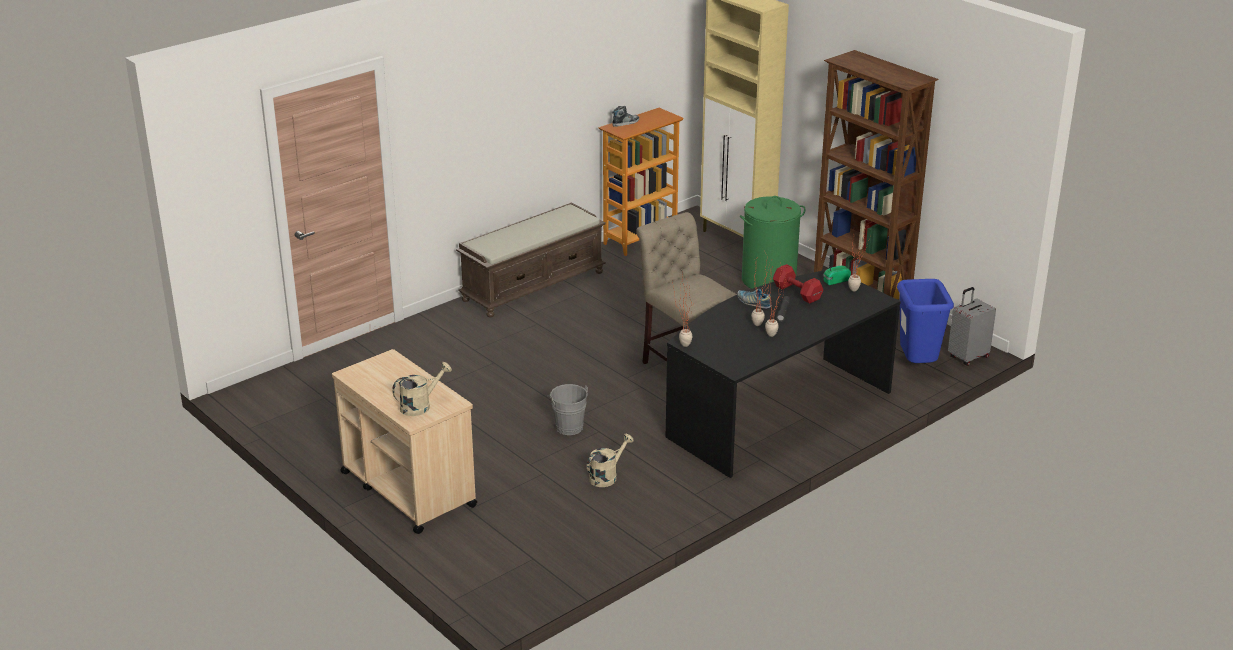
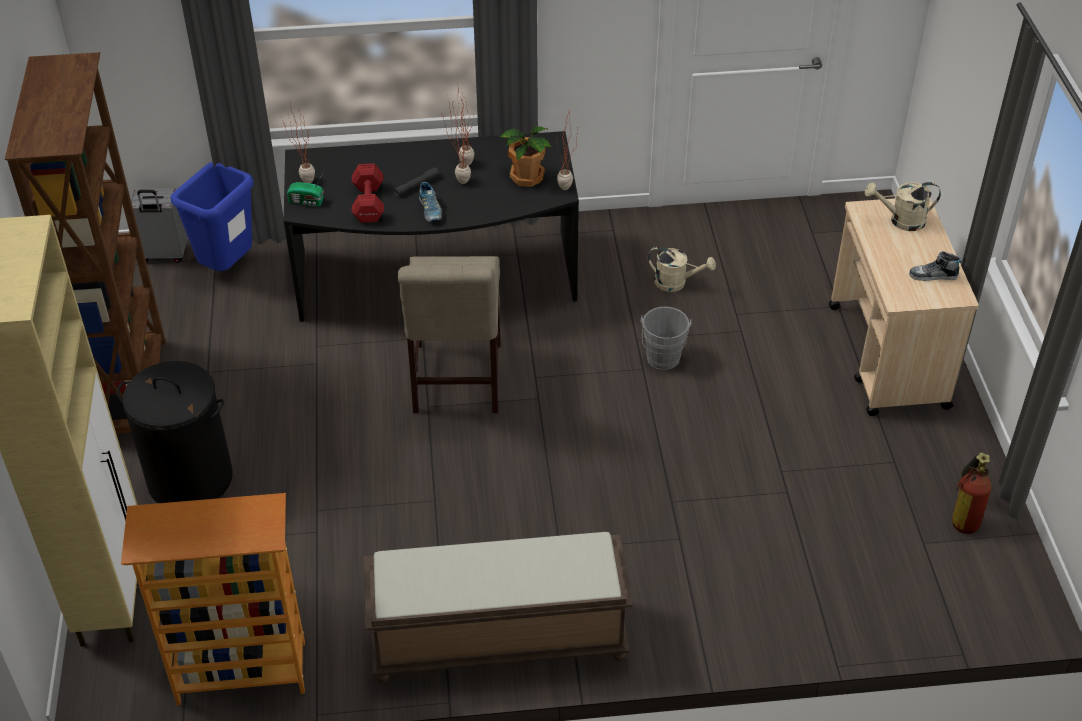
camera: 145 degrees left, 15 degrees up
(303, 419) = (965, 515): none -> fire extinguisher
(607, 476) = (676, 283): beige watering can -> beige watering can turned 150 degrees counterclockwise
(625, 123) = (229, 539): shoe -> shoe (933, 276)
(720, 342) = (526, 176): none -> potted plant
(768, 280) = (190, 479): green laundry basket -> black laundry basket

